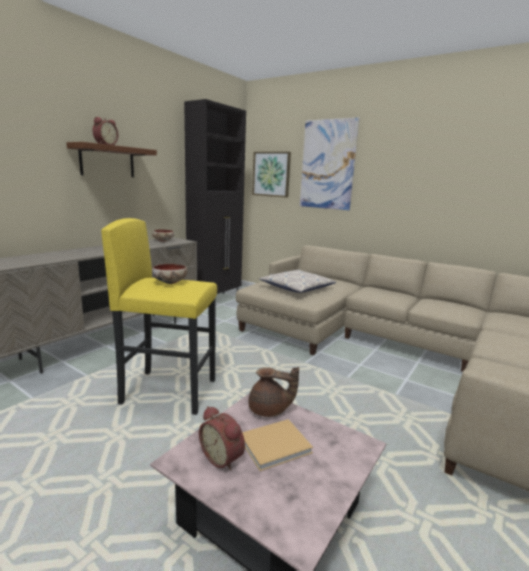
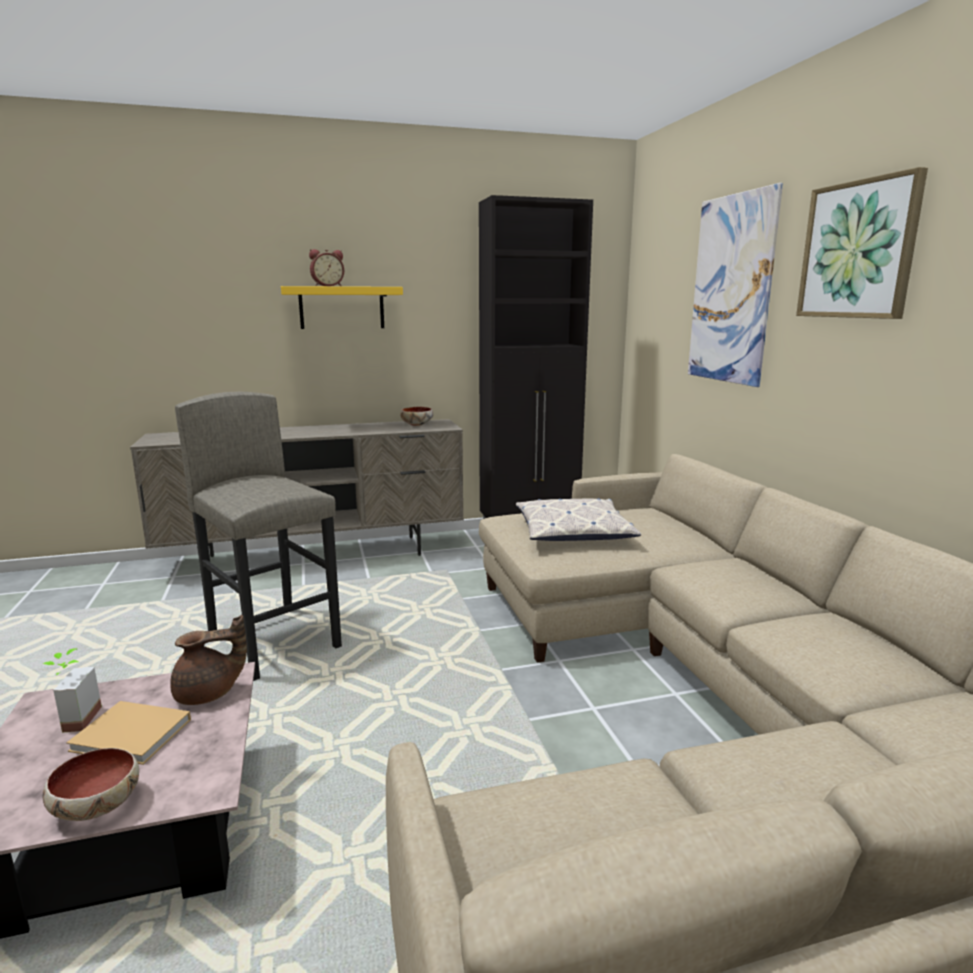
camera: 40 degrees right, 0 degrees up
(107, 161) = (342, 308): brown shelf -> yellow shelf
(169, 282) = (258, 485): bowl -> bowl (95, 806)
(169, 391) = (274, 641): yellow stool -> grey stool
(223, 457) = (73, 719): alarm clock -> potted plant
(269, 410) = (208, 694): brown teapot -> brown teapot turned 75 degrees counterclockwise
(271, 174) = (656, 311): picture -> picture (858, 250)

